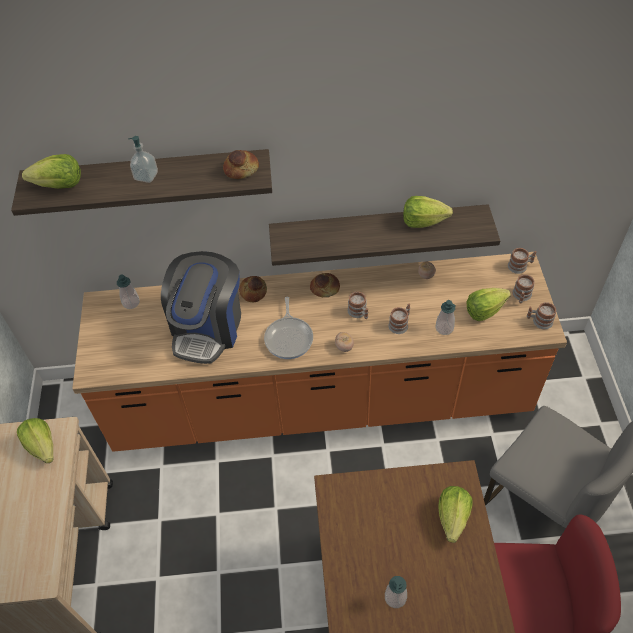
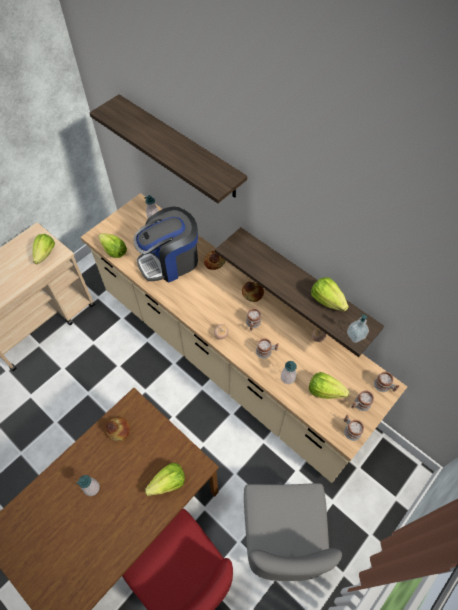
camera: 45 degrees right, 5 degrees up
(59, 185) = (124, 115): lettuce -> lettuce (114, 251)
(146, 176) = (167, 142): soap dispenser -> soap dispenser (355, 335)
(241, 169) = (216, 176): bread -> bread (118, 430)
(289, 337) = (200, 303): frying pan -> none
(321, 401) = (229, 359): orange counter -> beige counter

